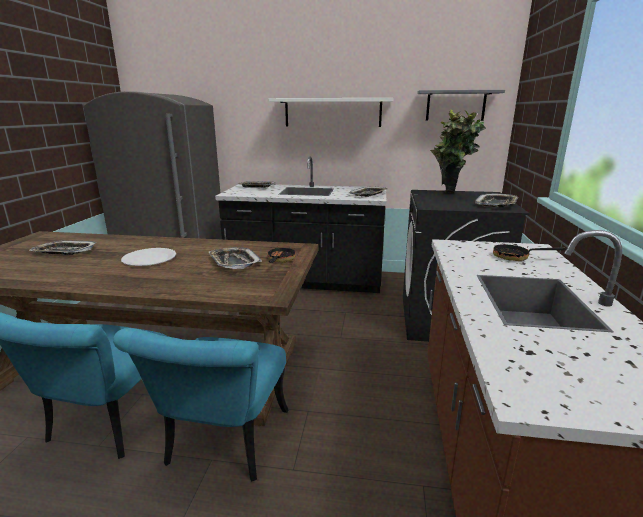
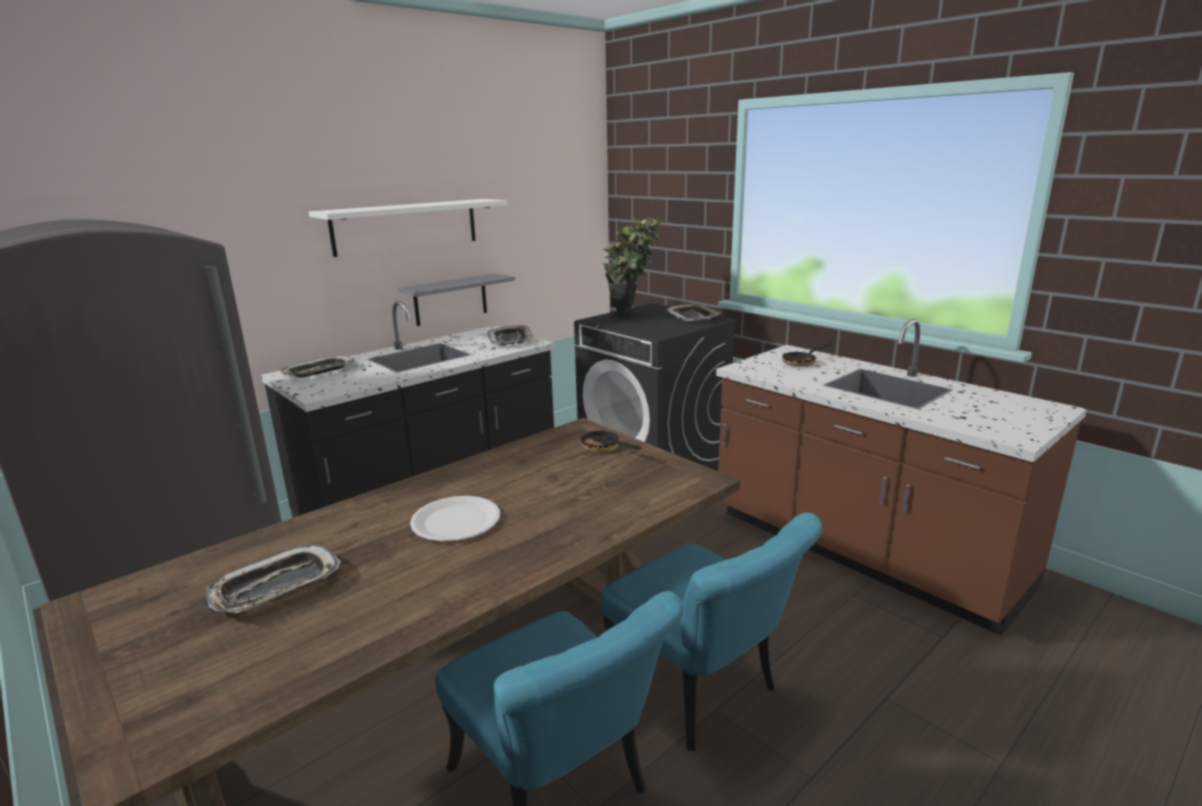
camera: 50 degrees left, 0 degrees up
(234, 262) = (569, 472): tray -> none
(455, 105) = (554, 203): grey shelf -> grey shelf (450, 299)

